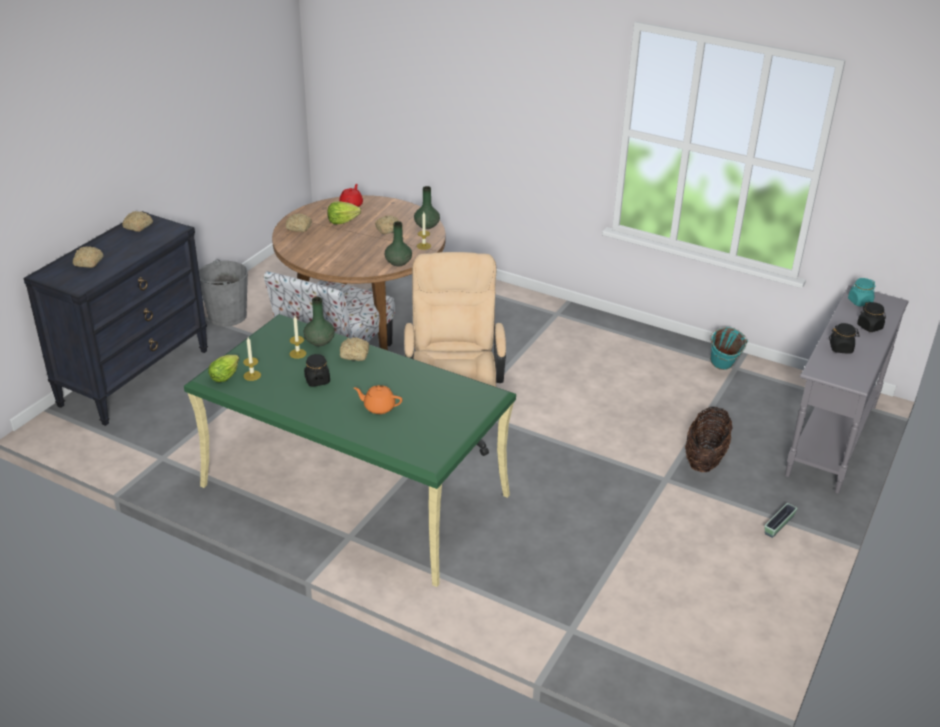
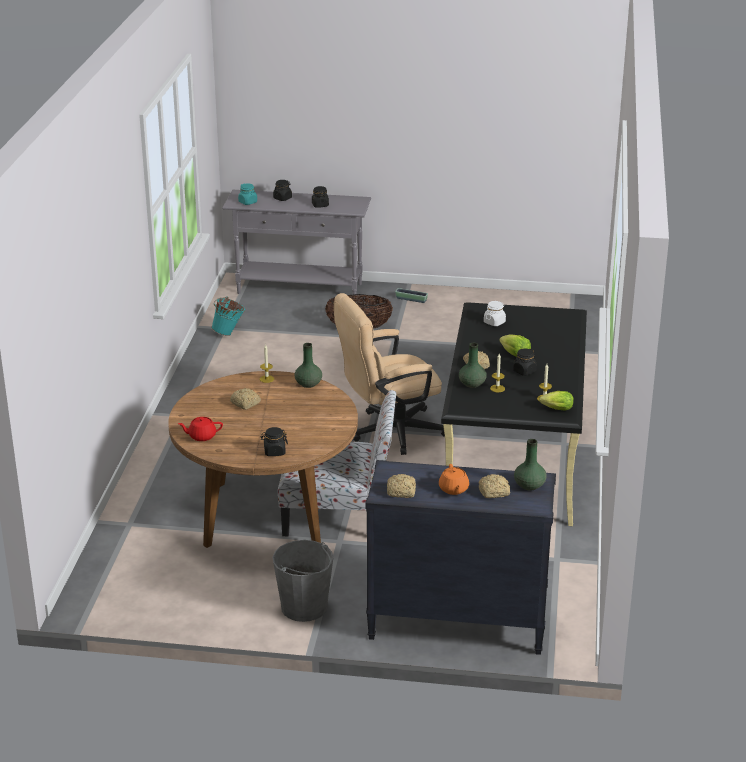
camera: 110 degrees left, 5 degrees down
(299, 228) = (274, 452): bread -> black jar
(342, 221) = (243, 432): lettuce -> lettuce (515, 355)
(353, 490) = (513, 455): green desk -> black desk
(378, 407) = (533, 341): orange teapot -> orange teapot (453, 489)
(427, 225) = (222, 386): green vase -> green vase (529, 485)
(443, 394) = (494, 322): none -> white jar

